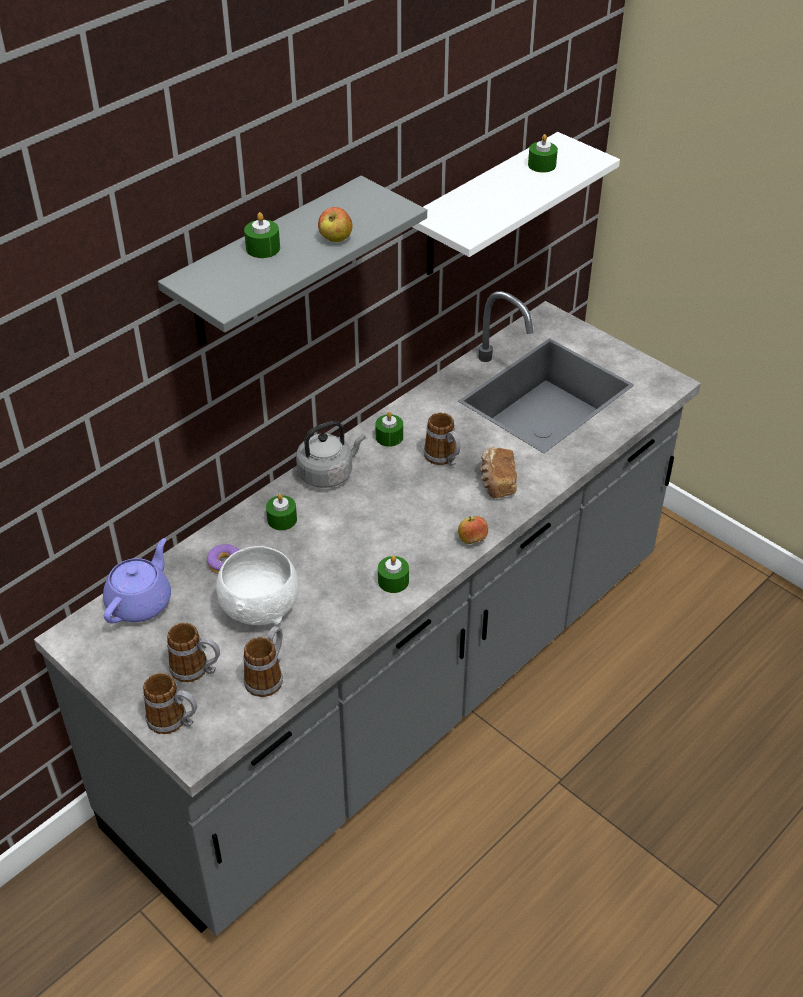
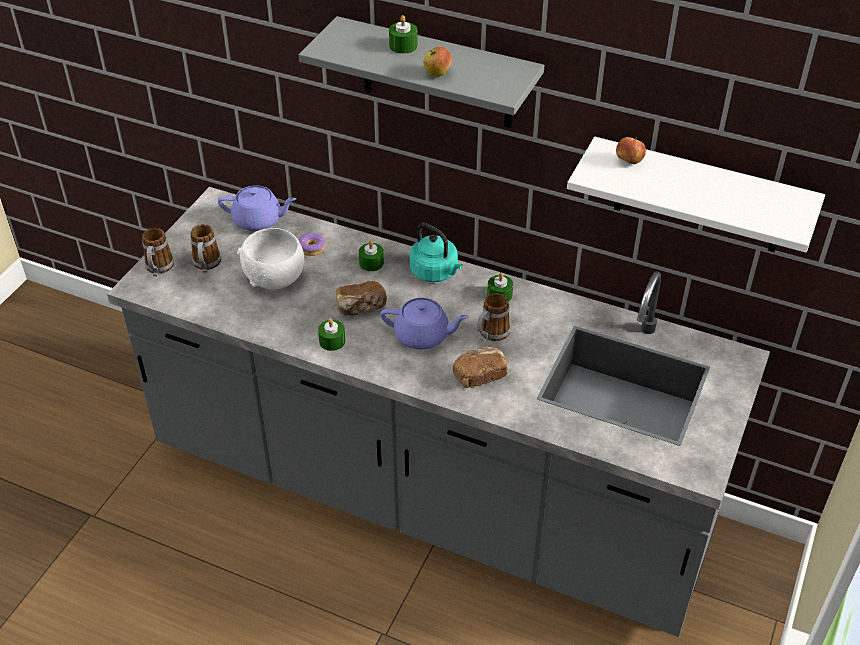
camera: 70 degrees right, 0 degrees up
(268, 676) = (212, 301): mug -> none
(328, 473) = (436, 273): grey kettle -> turquoise kettle
(352, 545) = (361, 308): none -> bread
(421, 507) = (423, 336): none -> purple teapot
(472, 539) = (400, 376): apple -> apple (629, 161)
(542, 165) = (747, 195): green candle -> none

